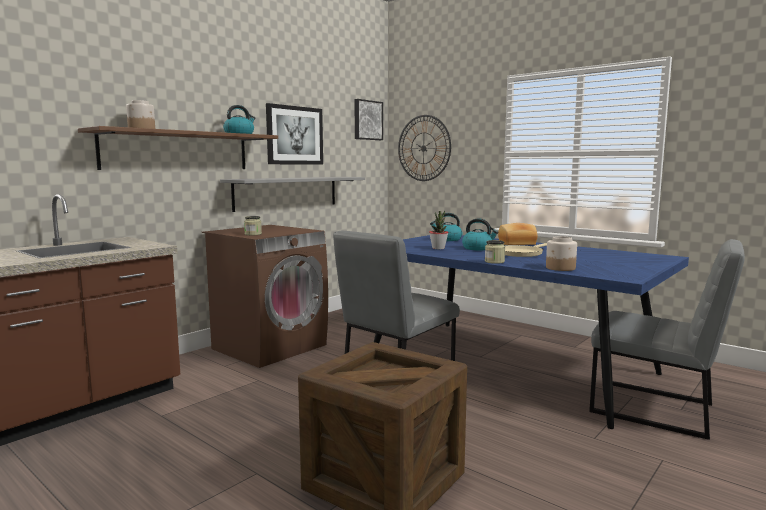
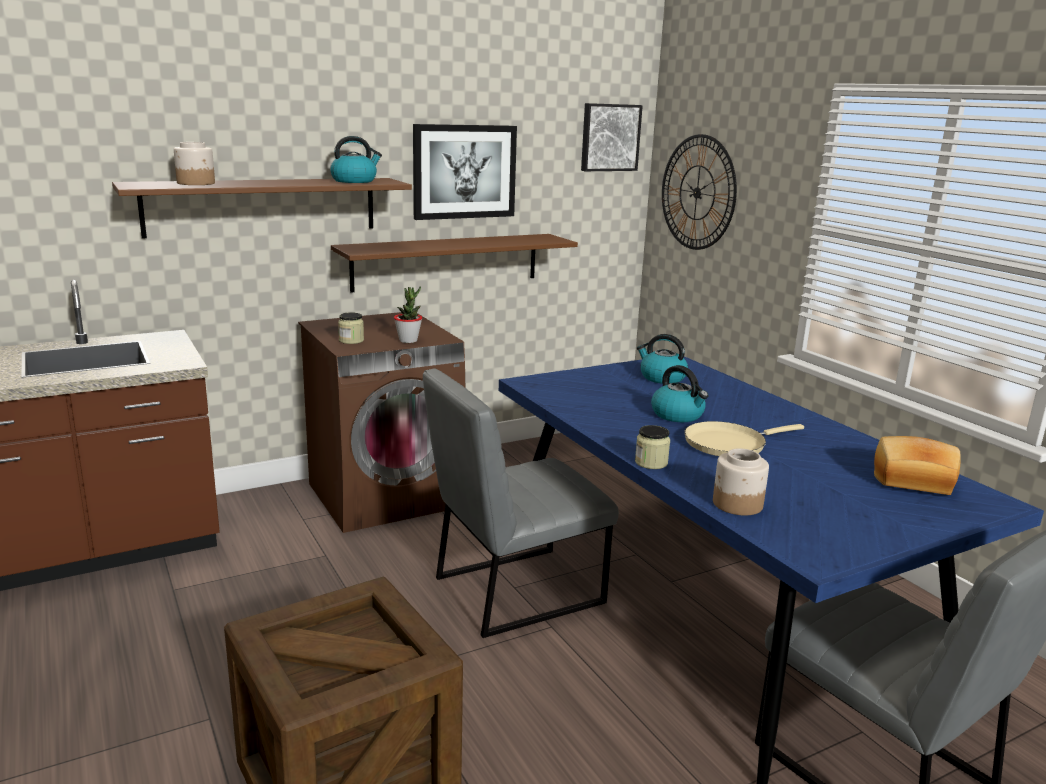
camera: 20 degrees right, 10 degrees up
(287, 192) = (446, 261): grey shelf -> brown shelf
(438, 248) = (613, 404): potted plant -> potted plant (408, 340)
(517, 244) = (763, 411): bread -> bread (912, 481)

